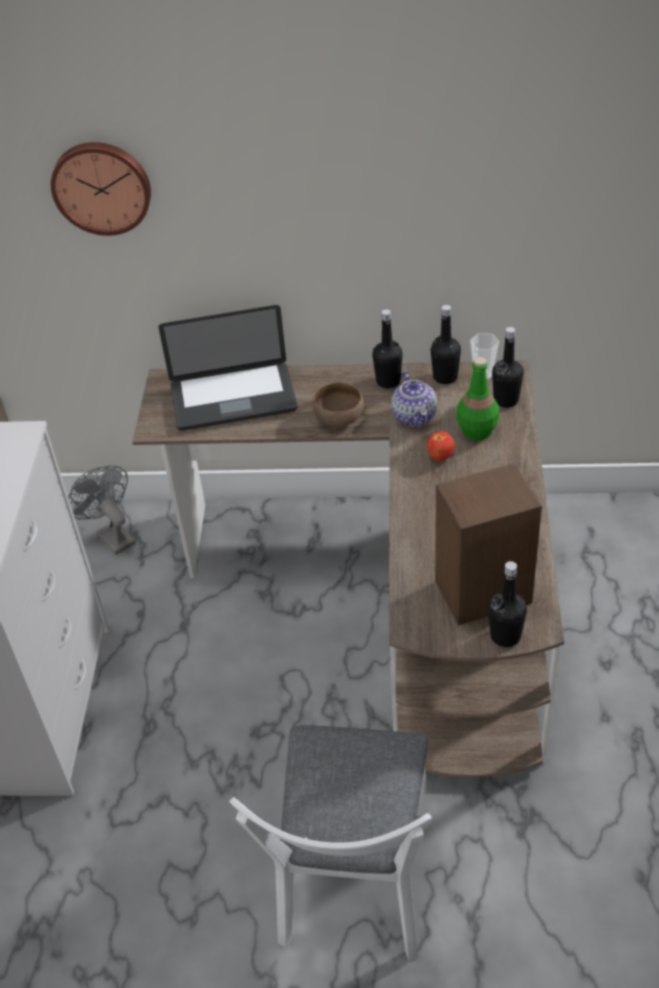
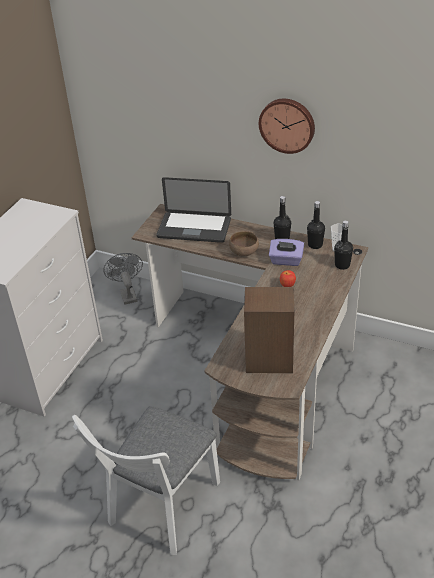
camera: 20 degrees right, 5 degrees down
(102, 186) = (146, 96): wall clock -> wall clock (287, 124)
(414, 416) = (286, 261): teapot -> purple tissue box
(476, 430) = (316, 277): green bottle -> none
(505, 636) = (268, 385): black bottle -> none

